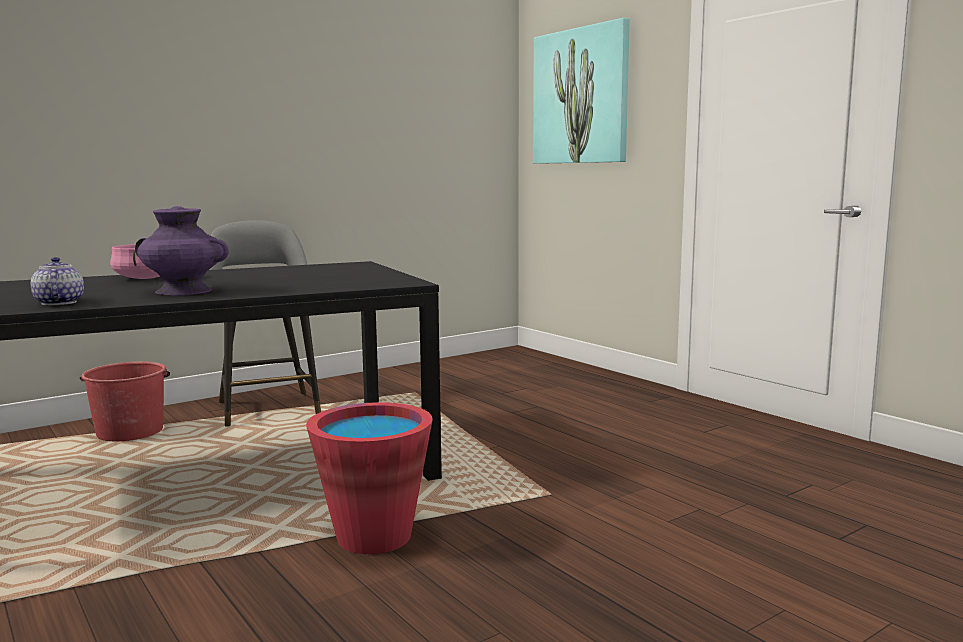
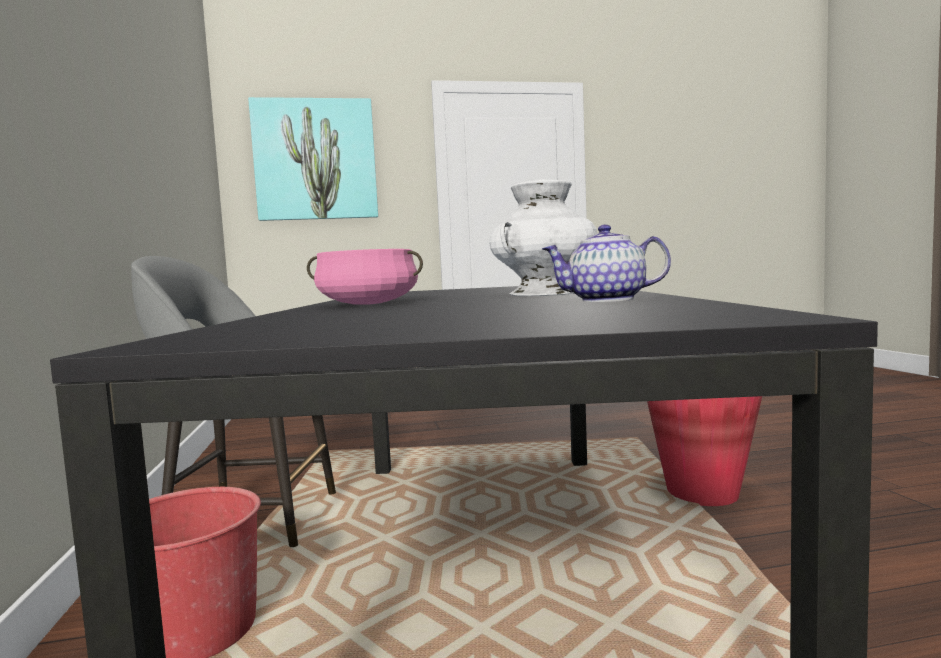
camera: 65 degrees left, 5 degrees down
(184, 291) = (545, 294): purple vase -> white vase

